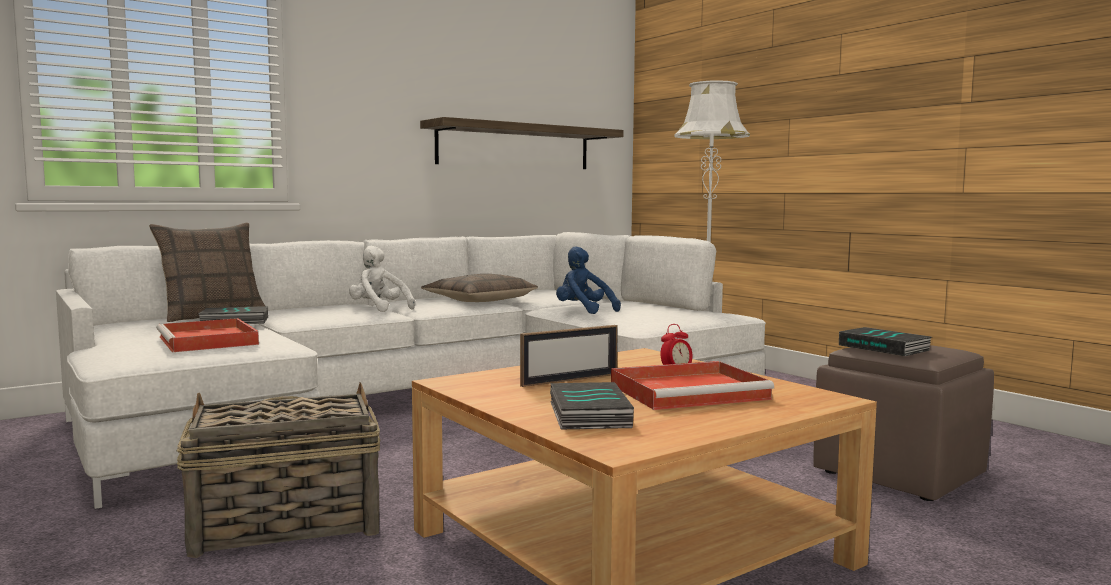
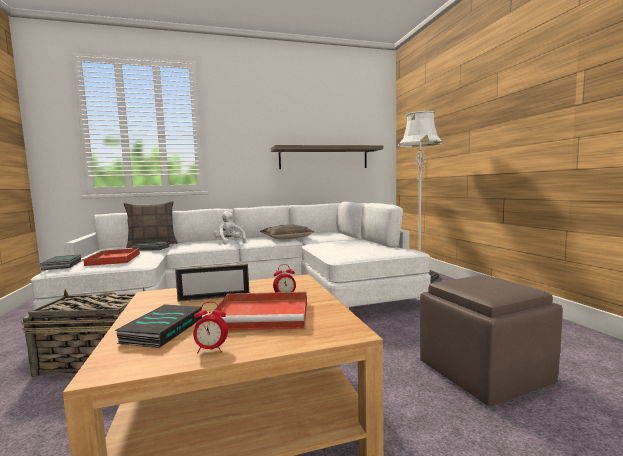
camera: 20 degrees right, 0 degrees up
(583, 311) = (324, 246): blue plush toy -> none
(703, 424) = (211, 350): none -> alarm clock
(885, 347) = (468, 283): book -> book (63, 265)

